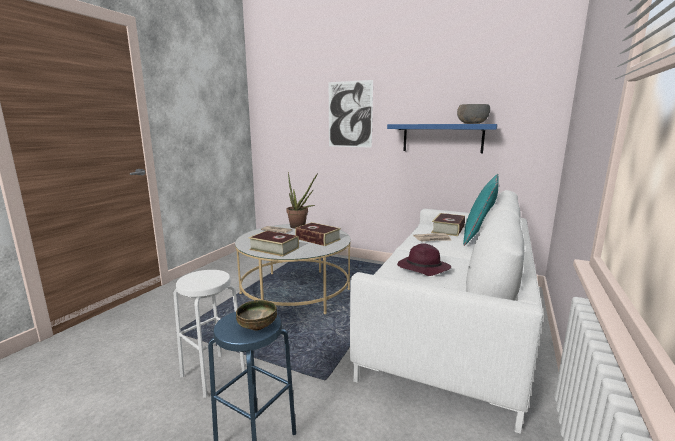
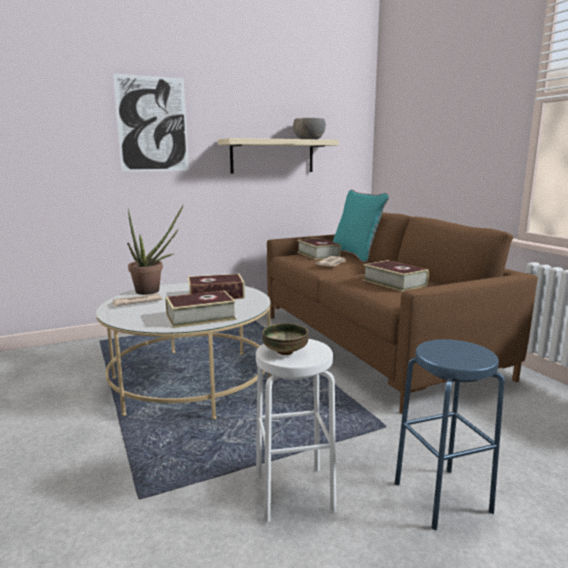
camera: 50 degrees left, 0 degrees up
(258, 327) = (467, 350): bowl -> bowl (285, 352)
(422, 269) = (394, 283): purple hat -> book
(442, 138) = (272, 156): blue shelf -> beige shelf
(451, 325) = (373, 344): white sofa -> brown sofa

